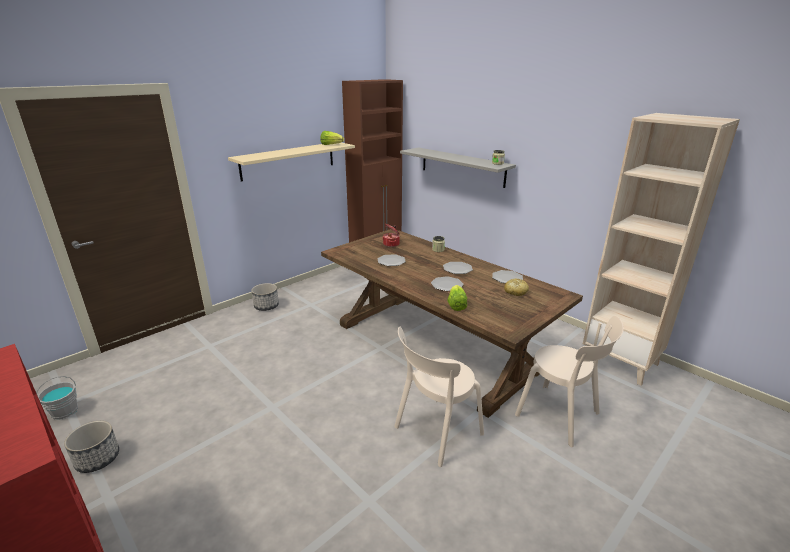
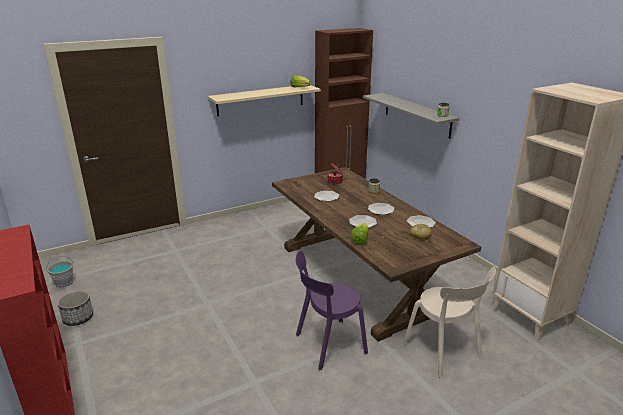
camera: 15 degrees right, 0 degrees up
(266, 306) = (229, 224): planter -> none
(435, 432) = (327, 345): beige chair -> purple chair

